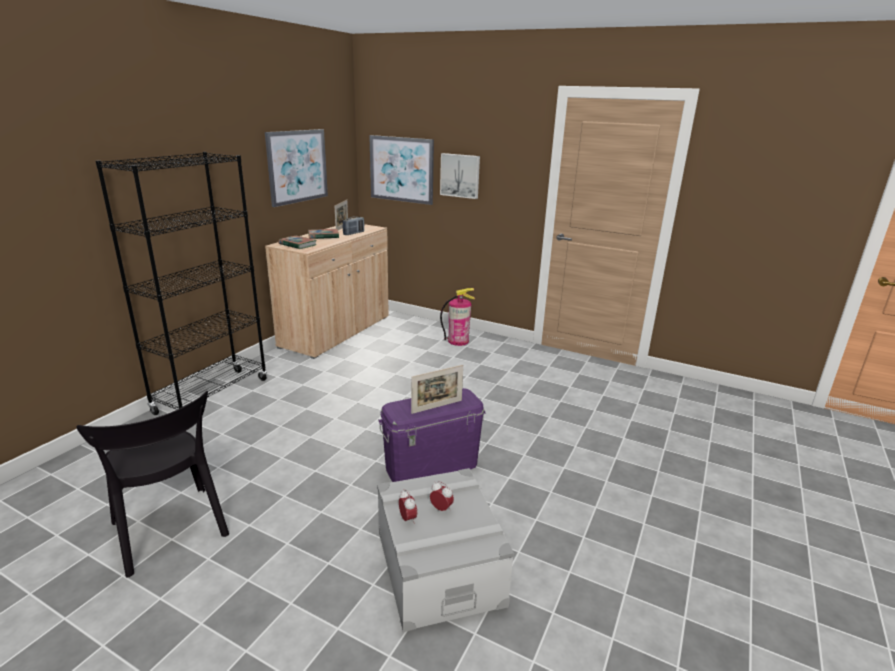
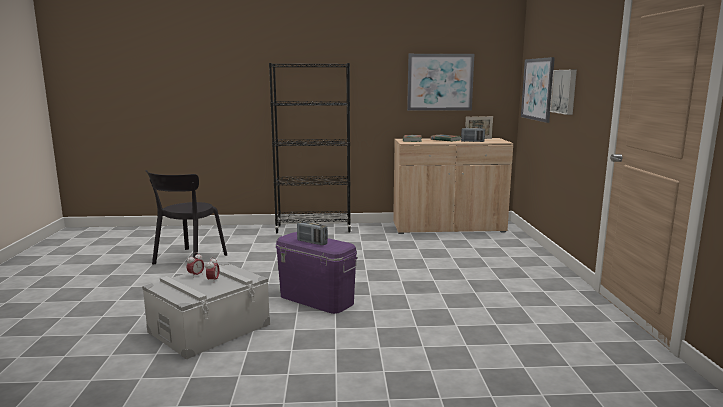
camera: 60 degrees right, 10 degrees down
(437, 407) = (312, 242): picture frame -> radio
(458, 341) = (522, 262): fire extinguisher -> none

